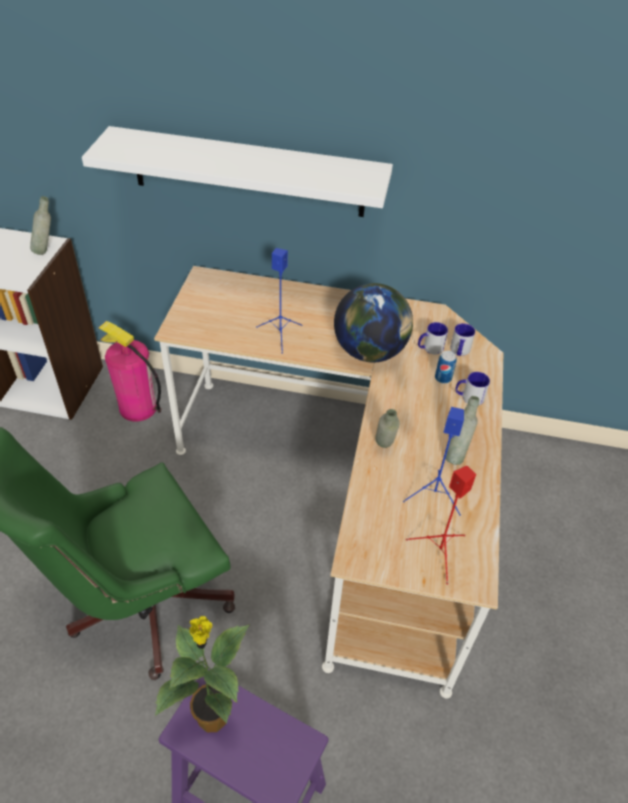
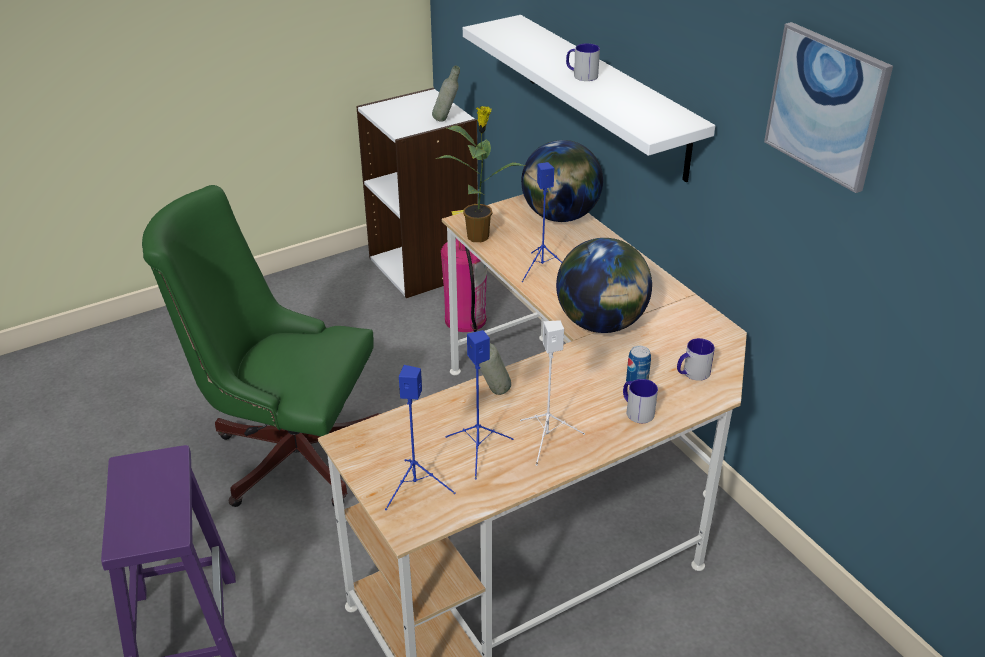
camera: 50 degrees right, 10 degrees down
(212, 715) = (151, 472): potted plant -> potted plant (479, 236)
(234, 287) = (560, 216): none -> globe
(429, 348) = (664, 354): mug -> mug (581, 75)
(439, 553) = (415, 488): red speaker -> blue speaker
(456, 455) = (547, 440): grey bottle -> white speaker
(515, 120) = (826, 105): none -> picture

